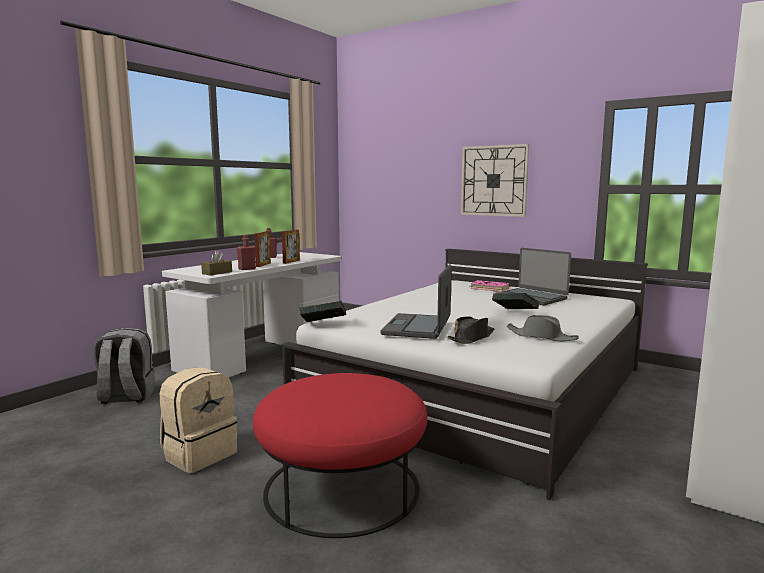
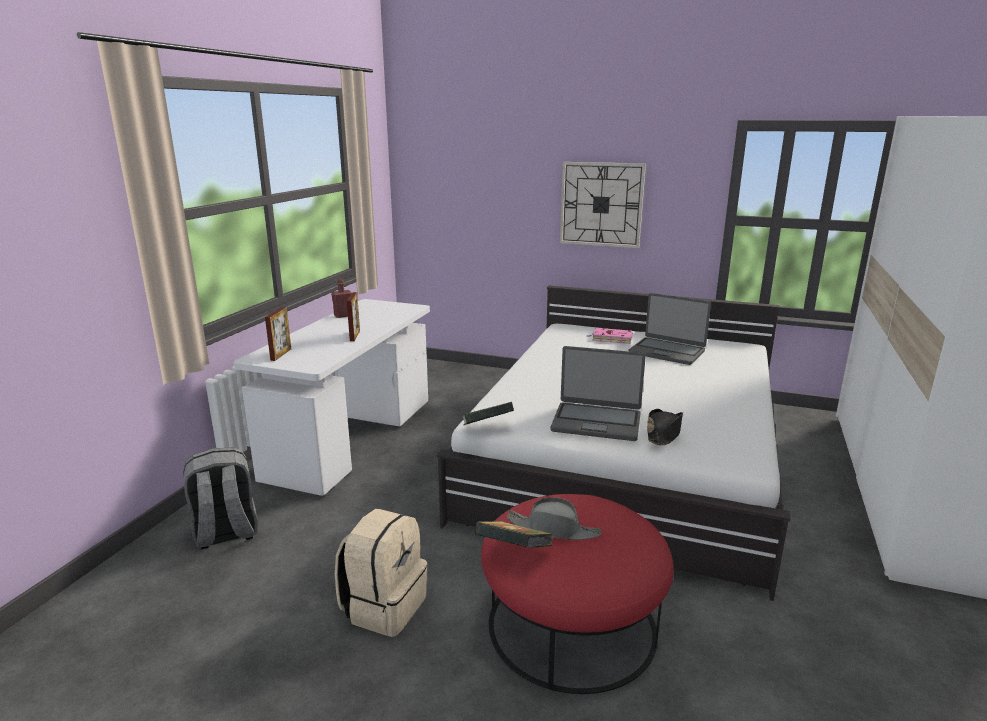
camera: 15 degrees left, 10 degrees up
(217, 273) = (315, 361): brown tissue box -> none
(247, 269) = (344, 348): red bottle -> none
(291, 262) = (382, 325): picture frame -> picture frame (281, 354)
(418, 327) = (596, 422): laptop -> laptop turned 75 degrees counterclockwise
(515, 313) = (672, 383): book -> book (513, 552)
(541, 336) = (727, 422): grey hat -> grey hat (553, 529)

